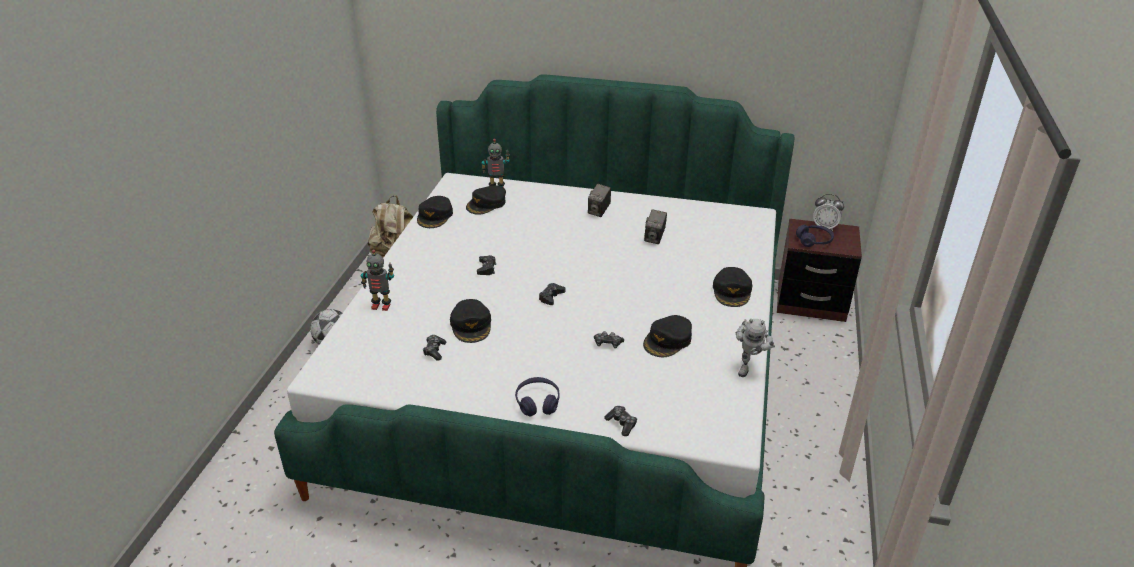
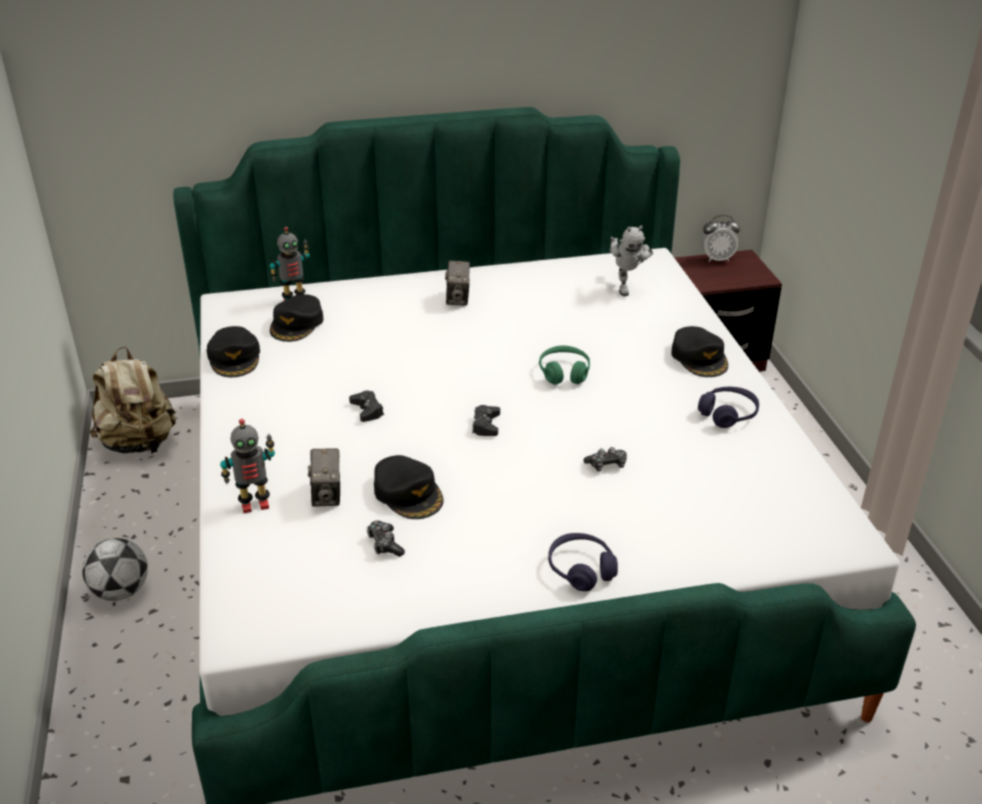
camera: 25 degrees left, 0 degrees up
(621, 424) = (707, 562): game controller -> none
(629, 277) = (564, 373): none -> green headphones
(654, 238) = (555, 316): camera -> camera (327, 495)
(668, 341) = (676, 439): black cap -> none
(749, 366) = (792, 442): toy robot -> toy robot (625, 286)
(814, 241) = (718, 277): purple headphones -> purple headphones (728, 414)

